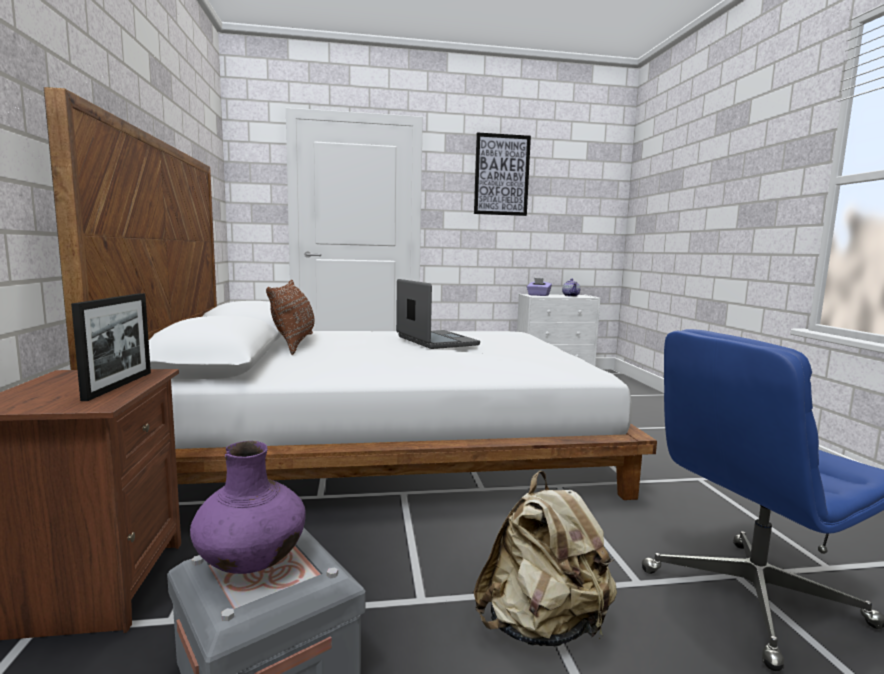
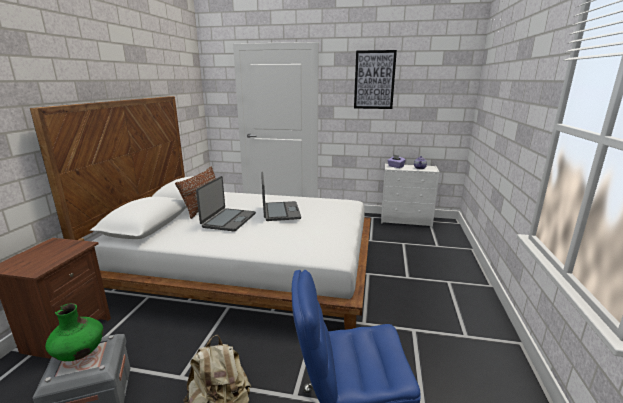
camera: 20 degrees right, 10 degrees up
(119, 385) = (59, 255): picture frame -> none
(251, 562) = (80, 353): purple vase -> green vase
(365, 352) = (228, 220): none -> laptop

